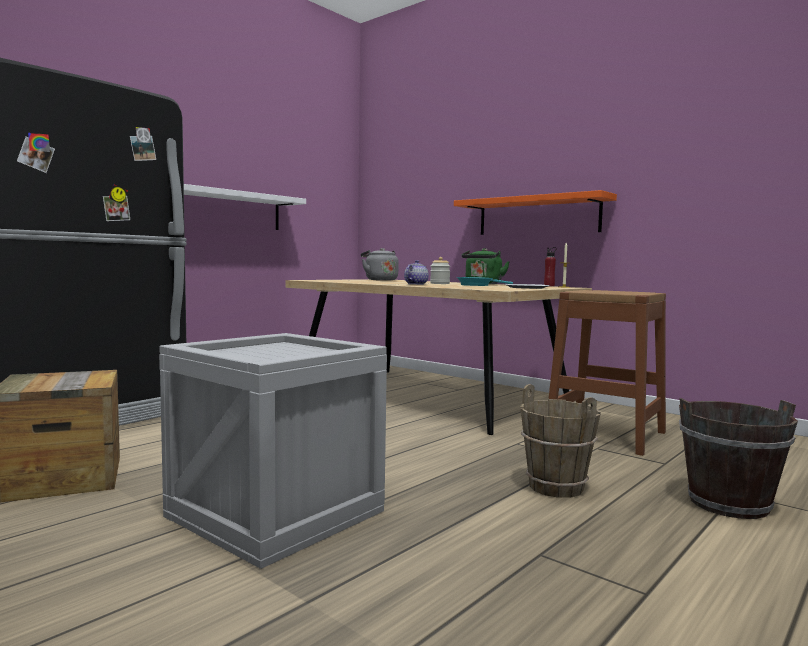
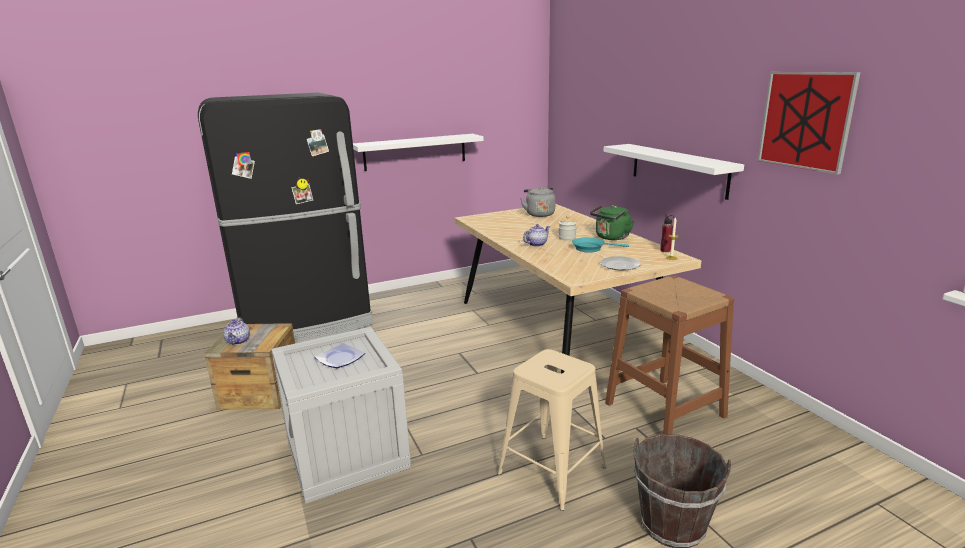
camera: 25 degrees right, 15 degrees up
(43, 383) = (239, 341): none -> teapot
(278, 351) = (339, 359): none -> plate
(537, 216) = (678, 169): orange shelf -> white shelf
(556, 487) = (551, 470): brown bucket -> beige stool
(679, 141) = (805, 120): none -> picture

